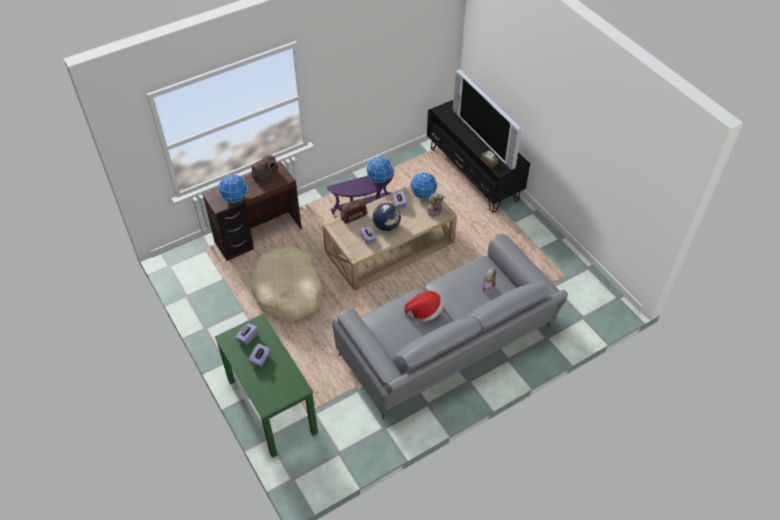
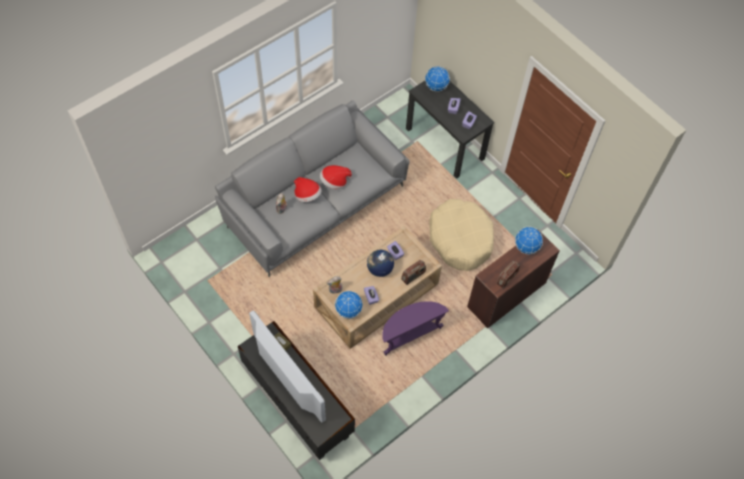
camera: 170 degrees right, 10 degrees up
(271, 405) = (445, 144): green desk -> black desk
(379, 178) = (396, 326): globe -> globe (436, 86)
(458, 300) = (307, 195): none -> hat

